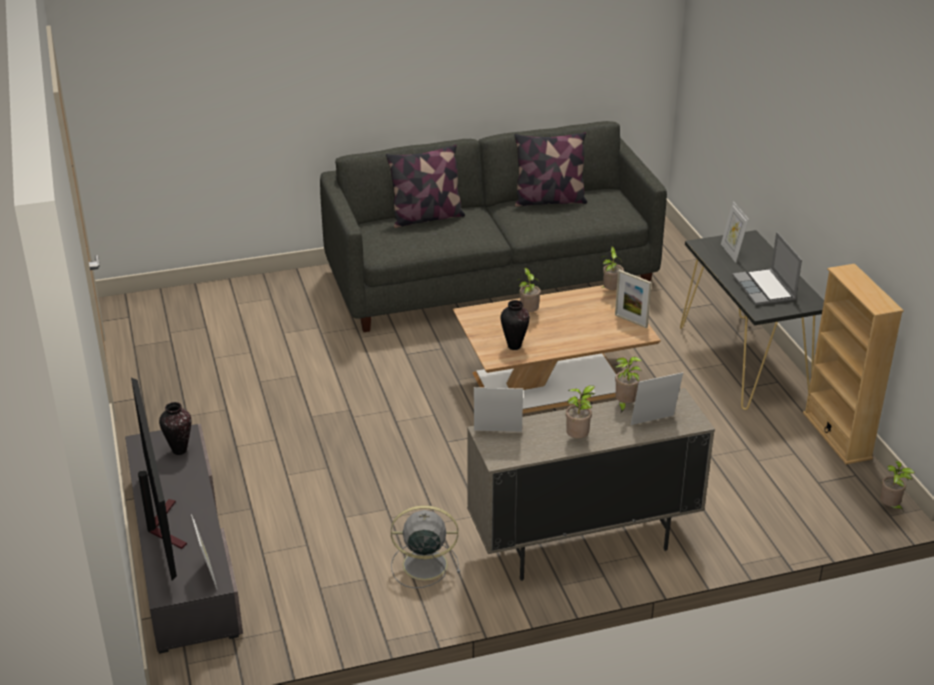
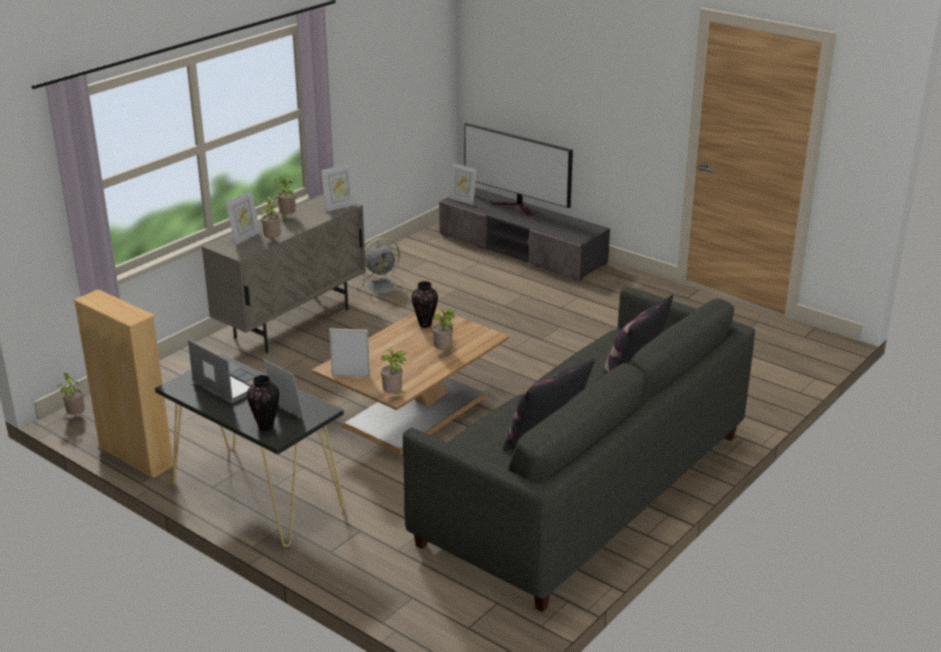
camera: 145 degrees right, 5 degrees down
(179, 450) = (567, 232): vase -> vase (266, 427)

